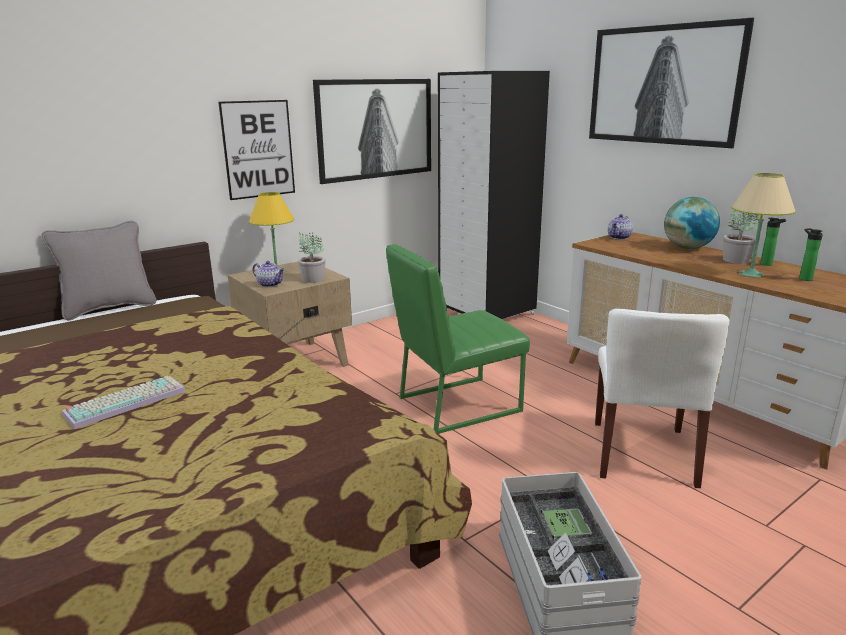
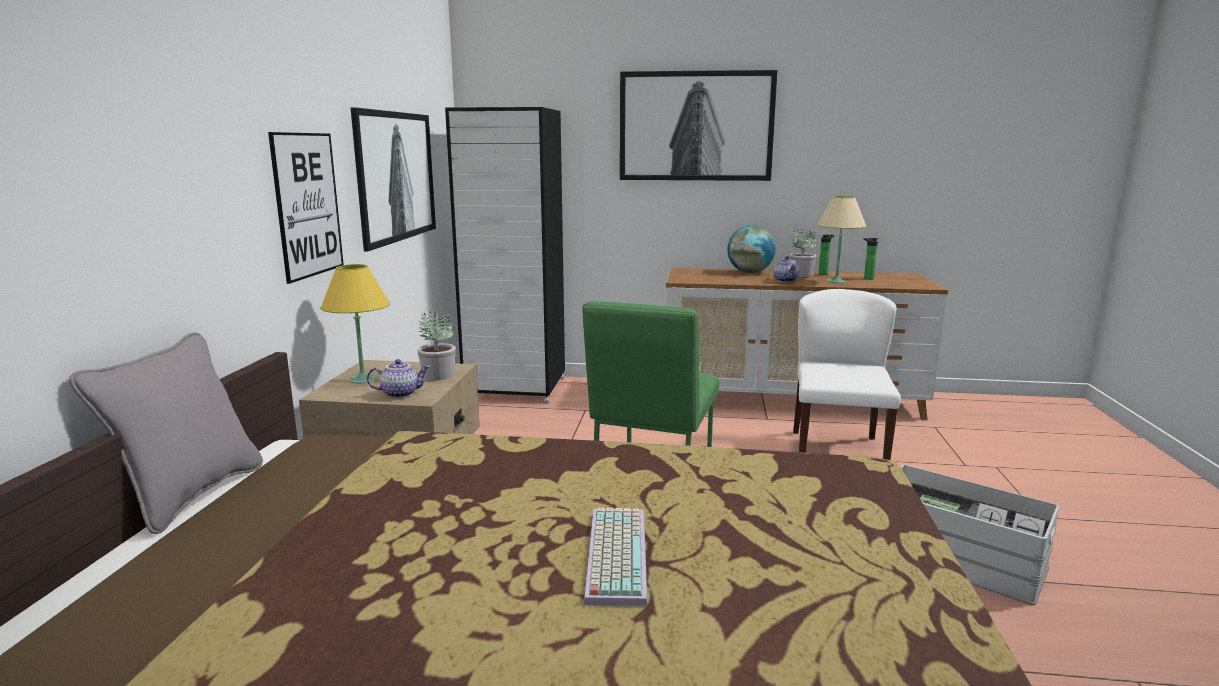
camera: 45 degrees left, 5 degrees down
(619, 238) = (685, 273): teapot -> teapot (786, 281)
(643, 453) = (836, 452): white chair -> white chair turned 135 degrees counterclockwise

